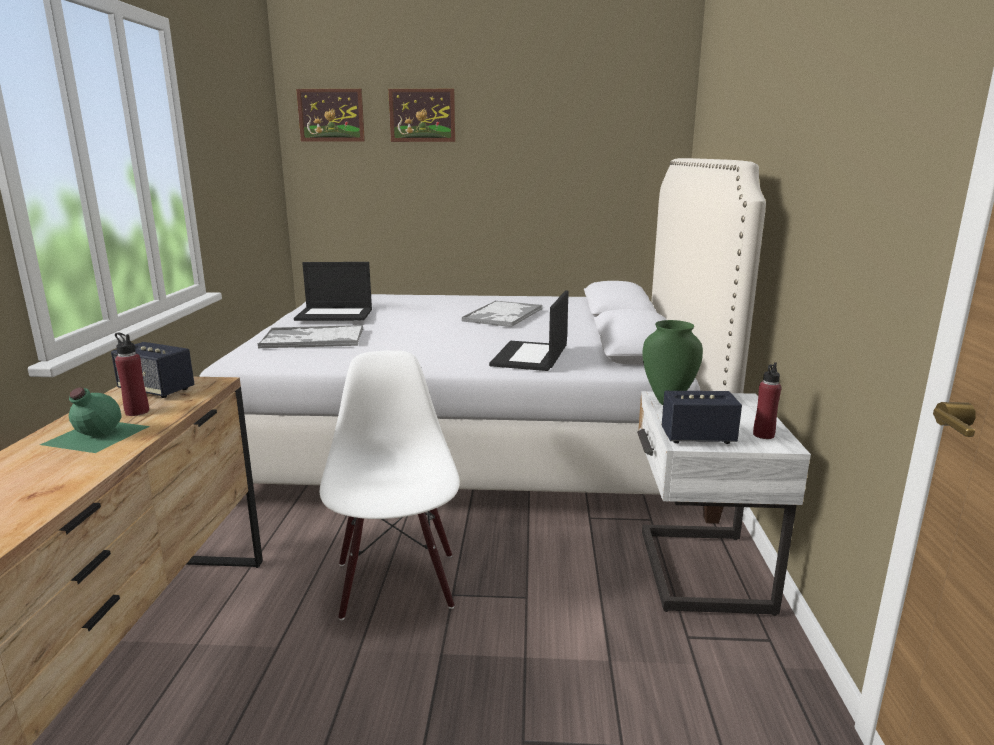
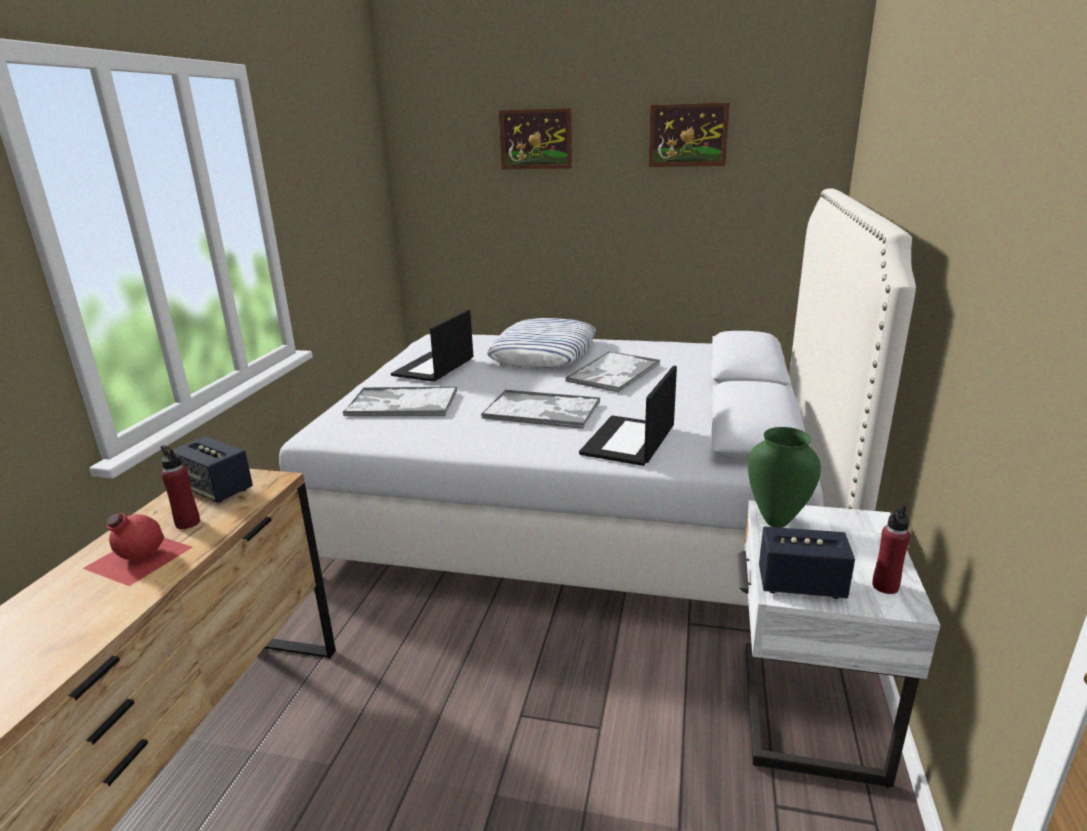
camera: 10 degrees right, 5 degrees up
(94, 435) = (136, 557): green bottle -> red bottle
(331, 115) = (438, 141): picture -> picture (688, 135)
(335, 314) = (434, 367): laptop -> laptop turned 105 degrees clockwise
(396, 584) = (464, 694): white chair -> none
(436, 304) = (544, 353): none -> pillow
(447, 340) = (543, 410): none -> tray

